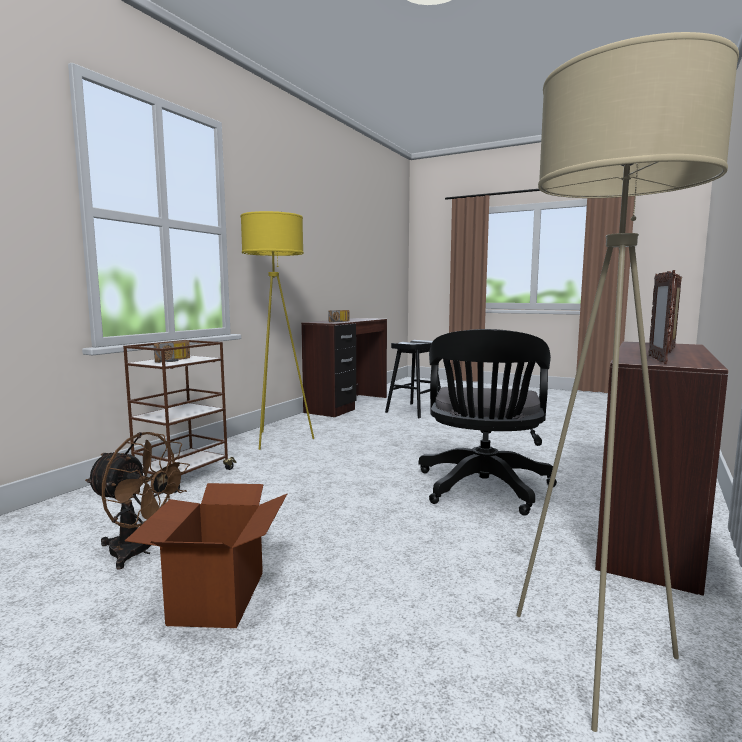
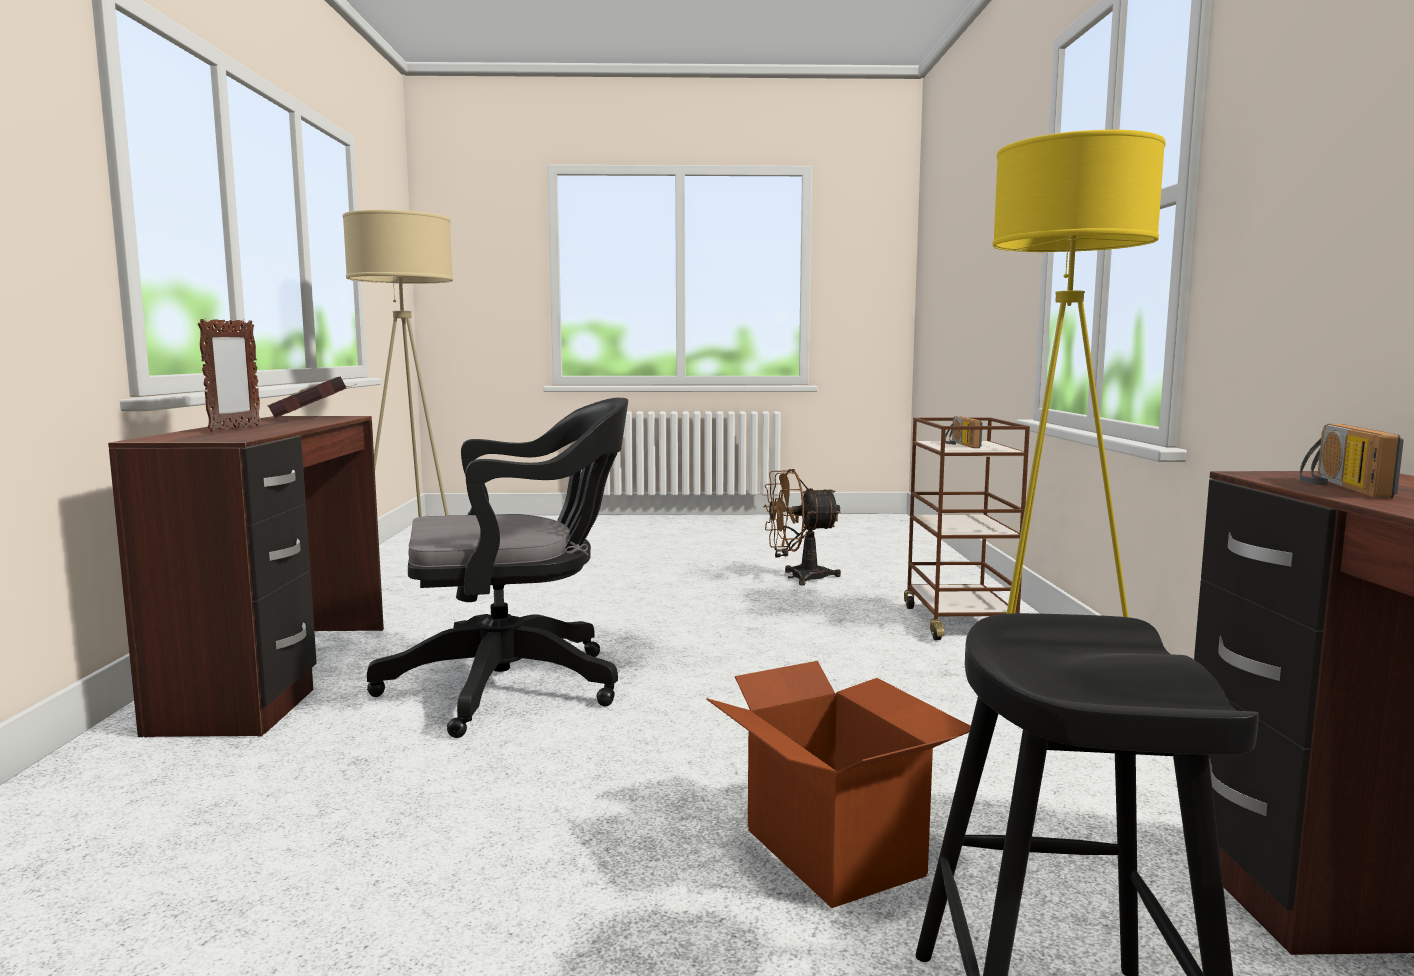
camera: 150 degrees right, 0 degrees up
(216, 597) = (688, 574): cardboard box -> cardboard box (835, 851)
(483, 490) = (516, 685): black office chair -> black office chair turned 90 degrees clockwise
(657, 360) = (312, 418): picture frame -> red book

